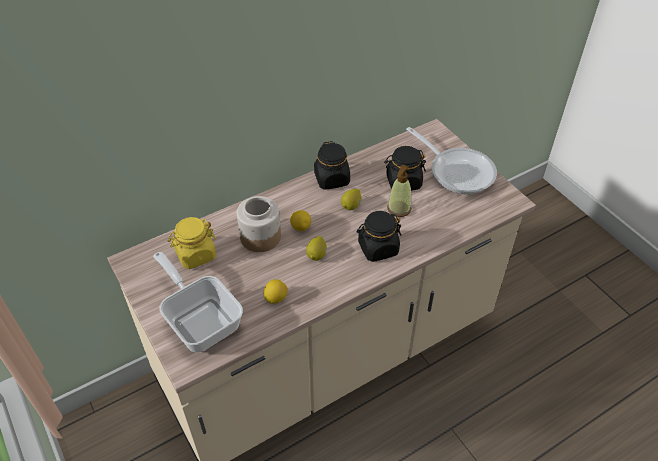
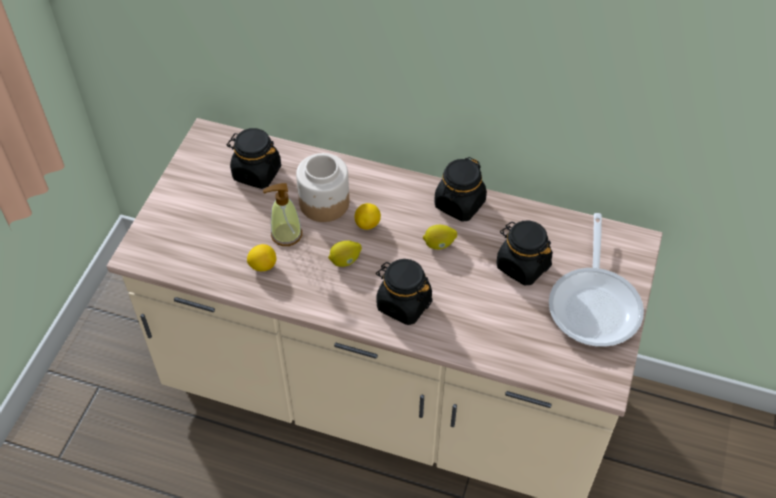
camera: 50 degrees right, 5 degrees up
(195, 255) = (256, 173): yellow jar -> black jar
(200, 319) = (190, 229): frying pan -> none
(399, 209) = (478, 287): soap dispenser -> soap dispenser (286, 234)

